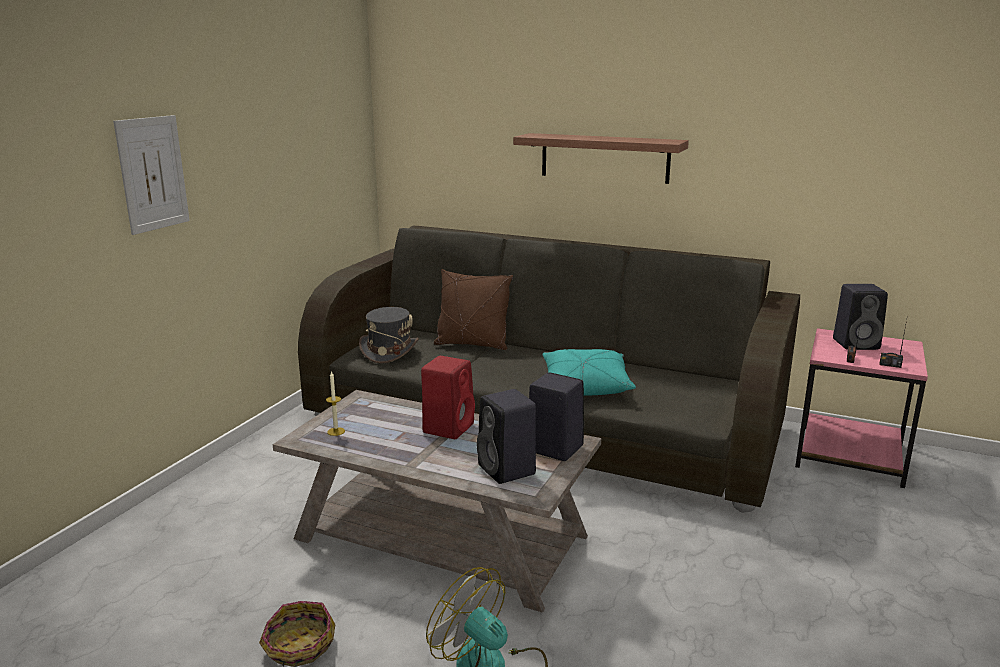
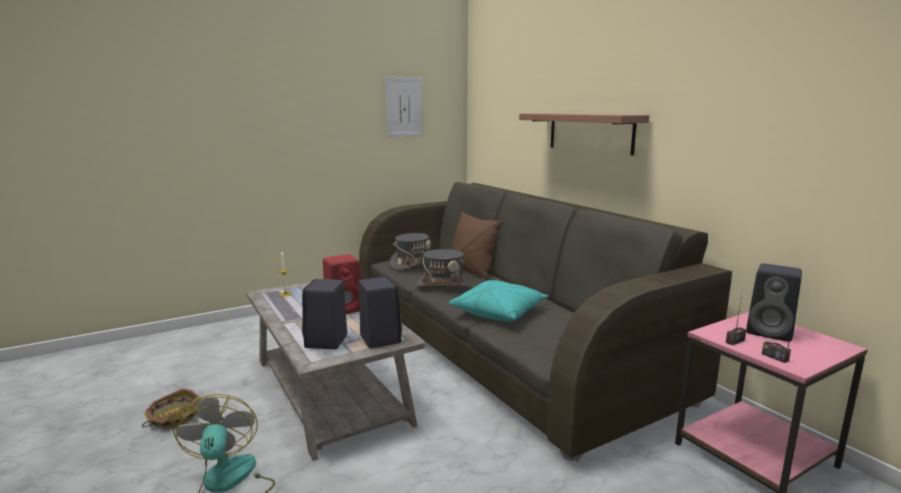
camera: 35 degrees right, 5 degrees down
(152, 174) = (258, 121): picture -> picture (404, 107)
(476, 368) = (443, 284): none -> grey hat

